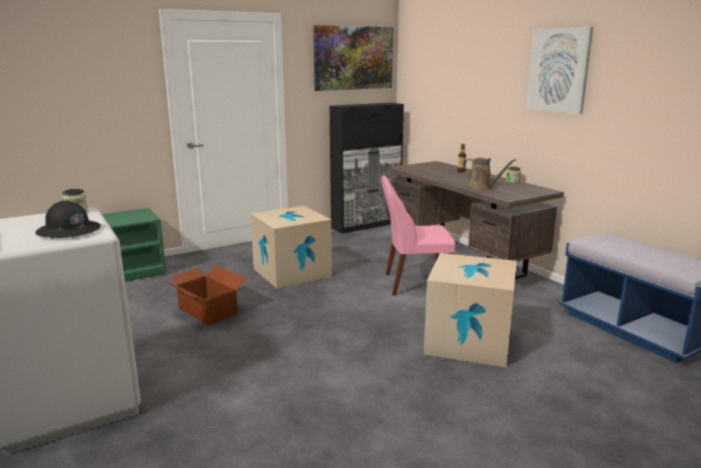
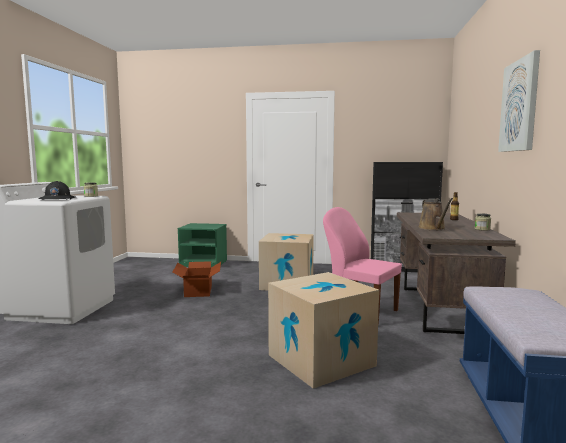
camera: 40 degrees right, 10 degrees down
(353, 58) = (400, 123): picture -> none

